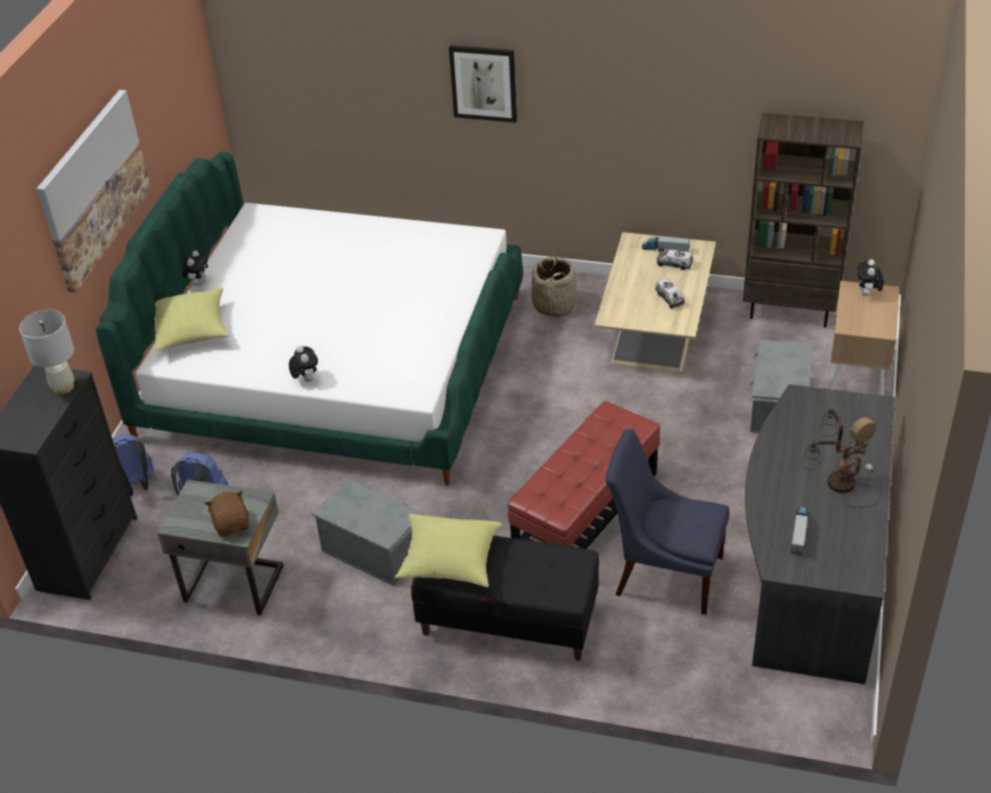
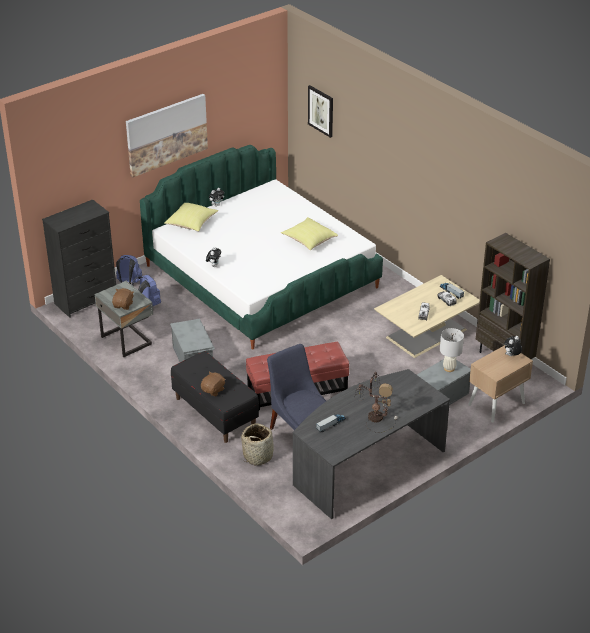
camera: 35 degrees right, 5 degrees down
(63, 387) = (92, 213): white table lamp -> white table lamp (449, 368)
(449, 563) = (194, 366): yellow pillow -> yellow pillow (308, 241)
(484, 83) = (391, 161): picture -> picture (321, 111)
(525, 585) = (213, 390): none -> brown plush toy
(554, 304) = (391, 299): basket -> basket (258, 456)

